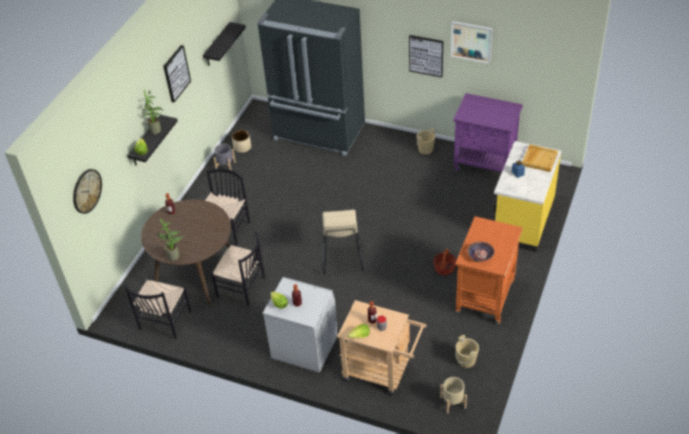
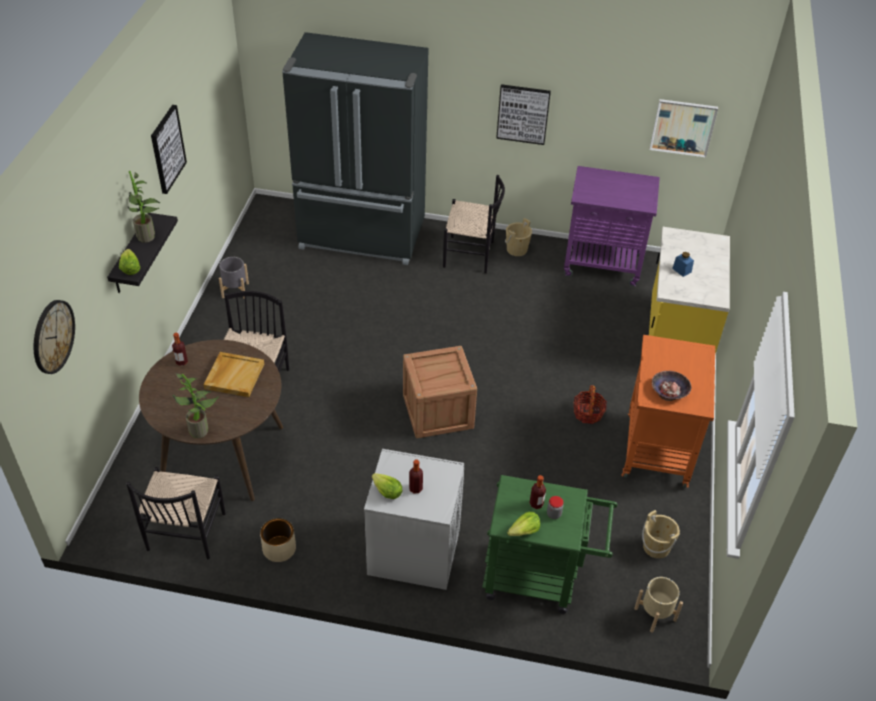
camera: 15 degrees left, 0 degrees up
(217, 45) = (215, 110): black shelf -> none
(242, 147) = (255, 262): beige planter -> beige planter (279, 548)
(243, 288) = (299, 469): black chair -> black chair (471, 255)
(342, 258) = (438, 411): beige stool -> crate
(382, 372) = (539, 578): beige cart -> green cart
(471, 41) = (592, 89): picture -> picture (683, 127)
(539, 159) = (704, 249): beige tray -> beige tray (234, 376)

